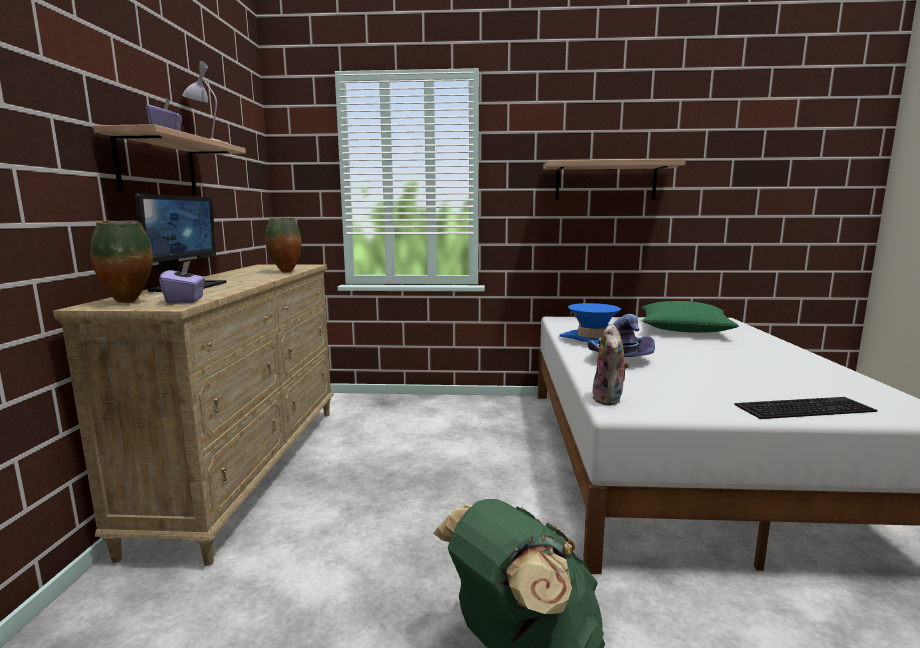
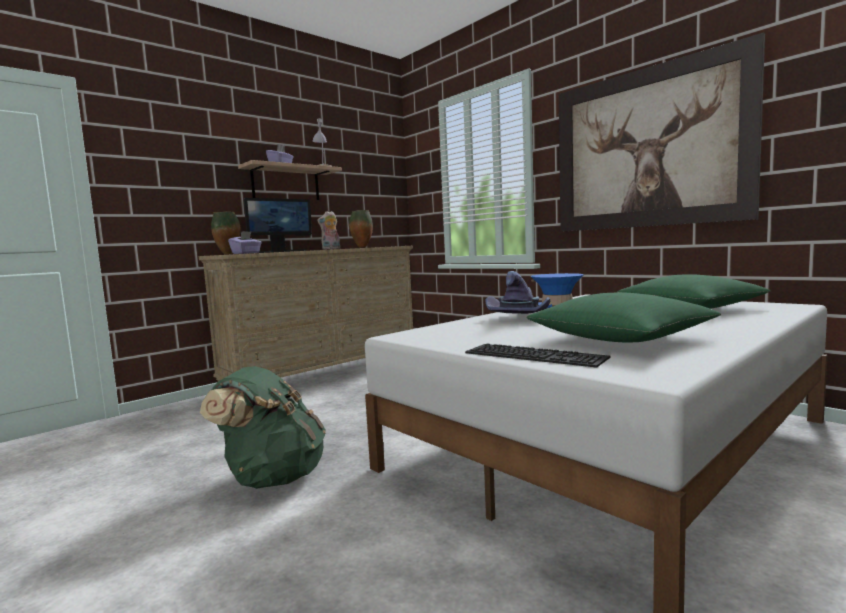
camera: 45 degrees right, 5 degrees down
(605, 181) = (647, 149): shelf -> picture
(609, 399) = (413, 332): plush toy -> plush toy (331, 249)
(773, 374) = (621, 338): none -> green pillow

